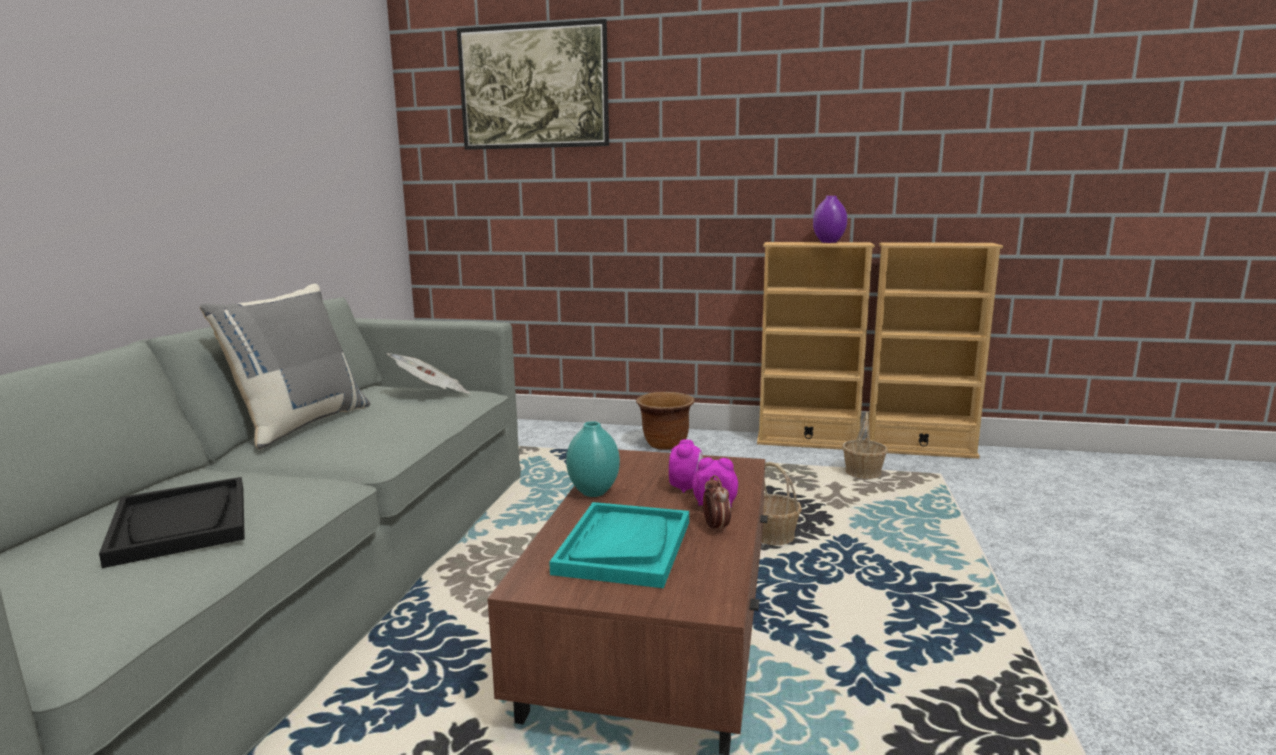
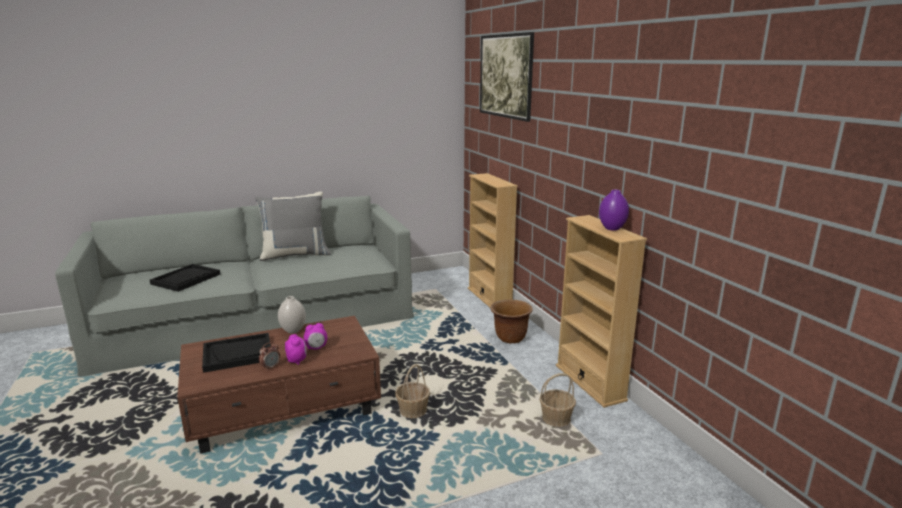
camera: 55 degrees right, 5 degrees up
(432, 393) = (362, 257): newspaper -> none
(593, 492) = (293, 330): turquoise vase -> white vase
(624, 546) = (238, 354): turquoise tray -> black tray
(920, 449) = (648, 434): beige bookcase -> beige bookcase (489, 298)

